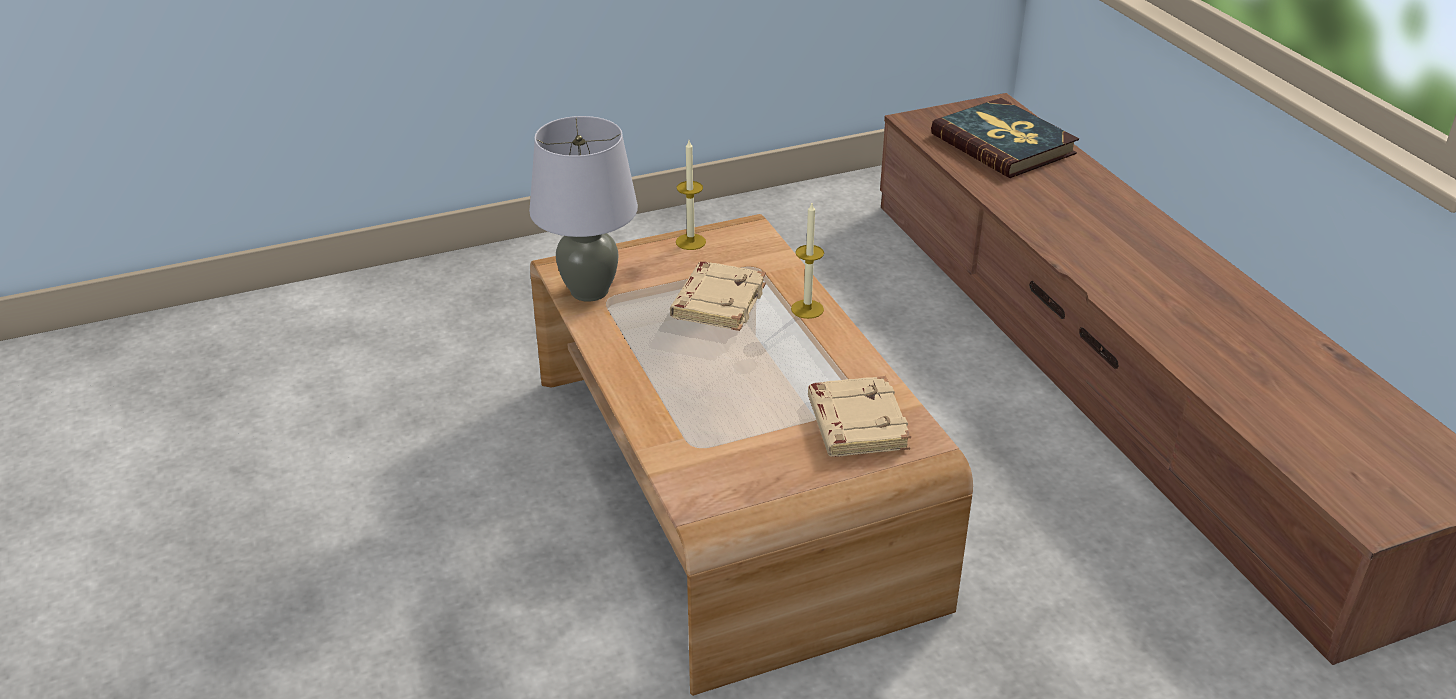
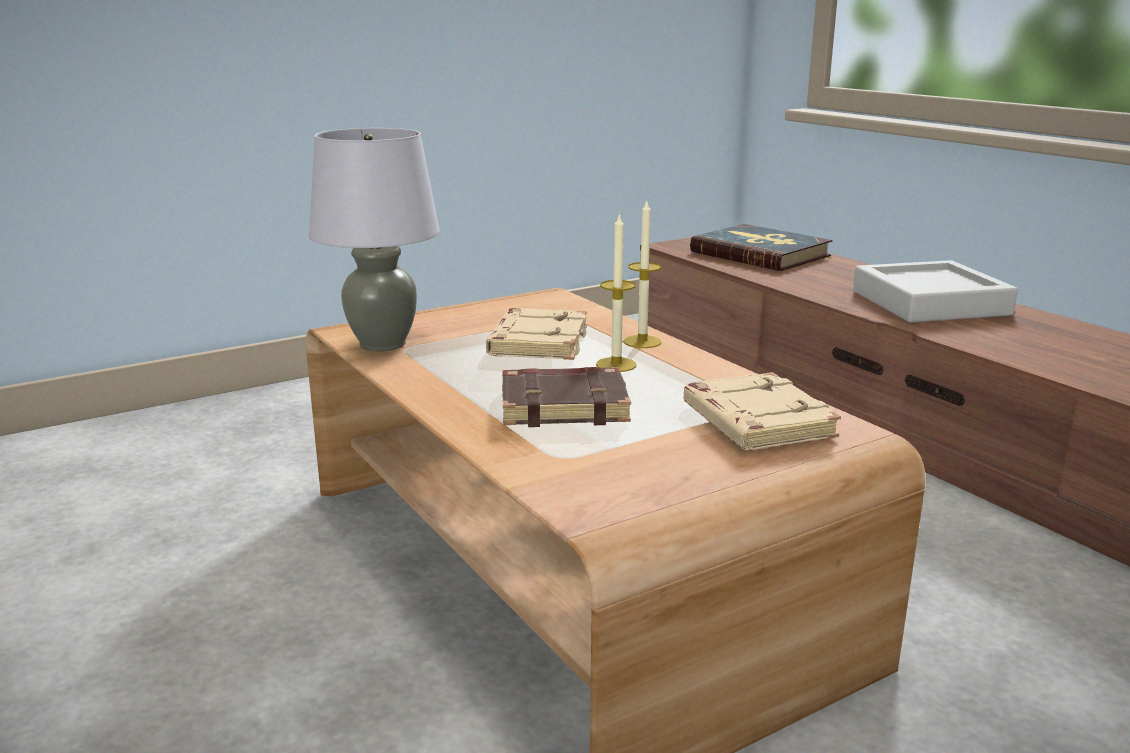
camera: 10 degrees left, 15 degrees down
(690, 242) = (489, 306): candle -> candle (616, 364)
(715, 388) = (565, 406): none -> brown book
(1131, 247) = (929, 303): none -> grey tray

